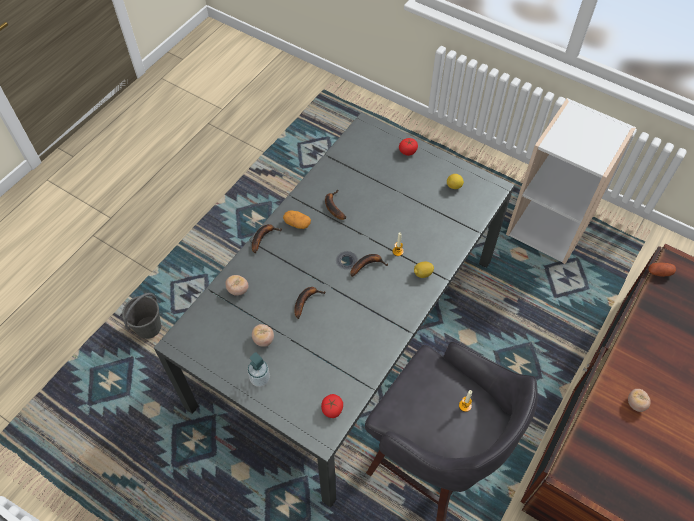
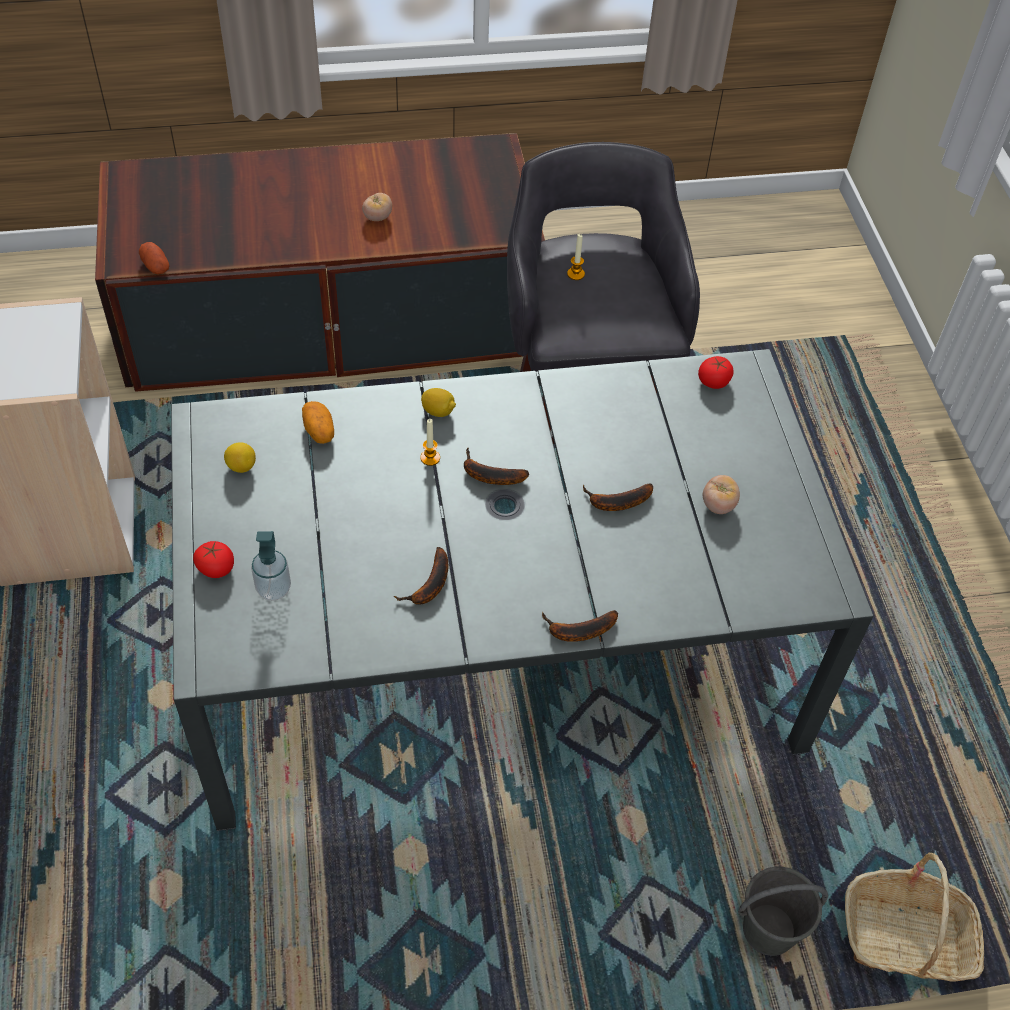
camera: 135 degrees left, 5 degrees down
(93, 370) = (906, 937): none -> basket
(238, 290) = (690, 590): tomato -> none
(260, 379) = (765, 470): soap dispenser -> soap dispenser (273, 589)
(297, 223) = (508, 607): potato -> potato (319, 431)

